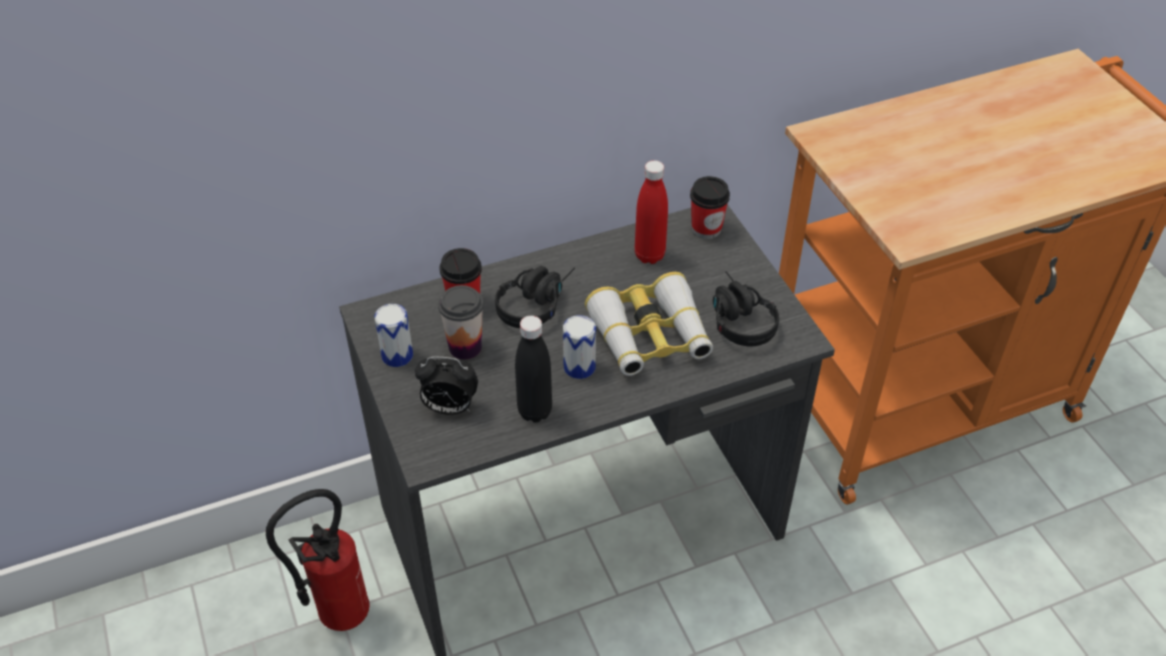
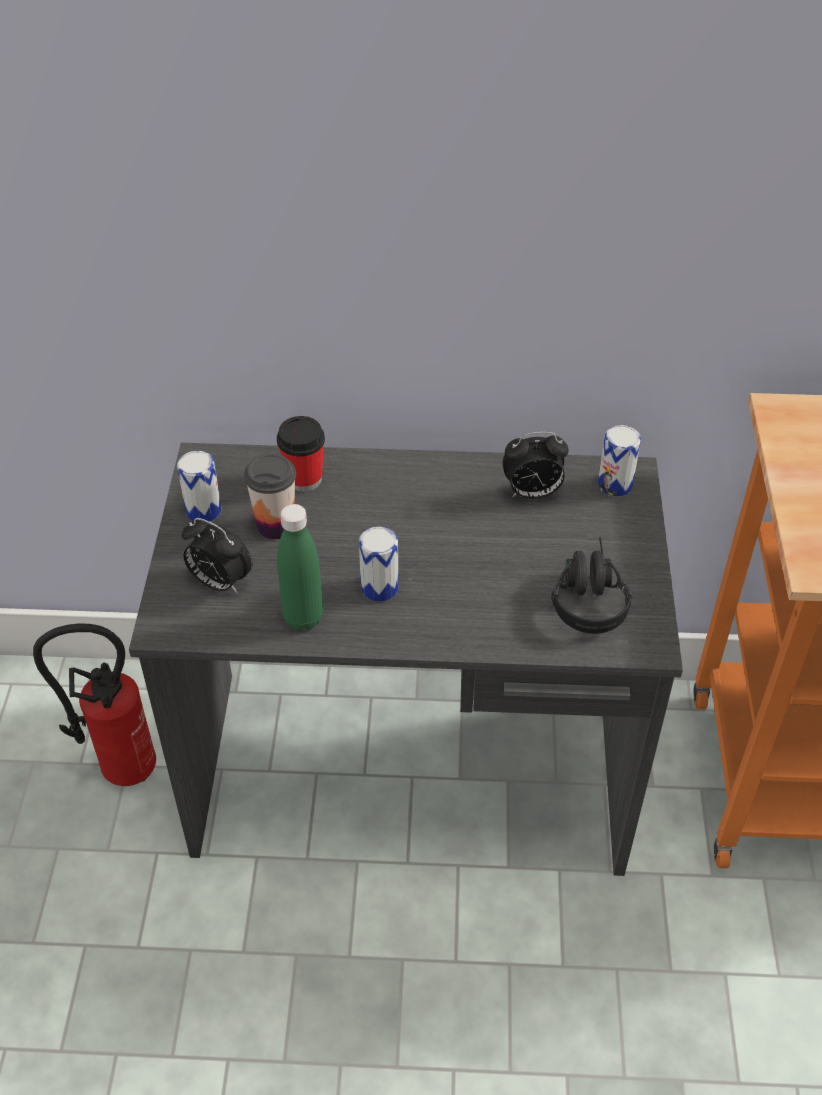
camera: 25 degrees right, 0 degrees up
(535, 411) = (303, 618): black bottle -> green bottle
(536, 302) = (378, 504): black headphones -> none
(649, 255) = (532, 493): red bottle -> alarm clock
(650, 337) = (476, 582): binoculars -> none
(706, 229) = (614, 485): cup -> can

